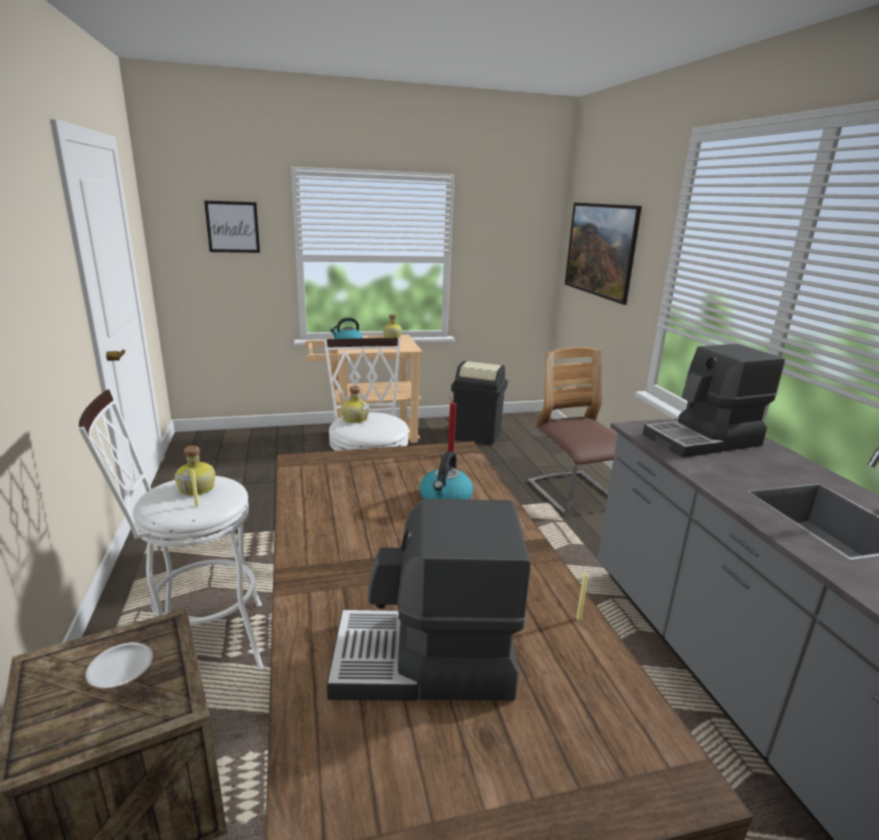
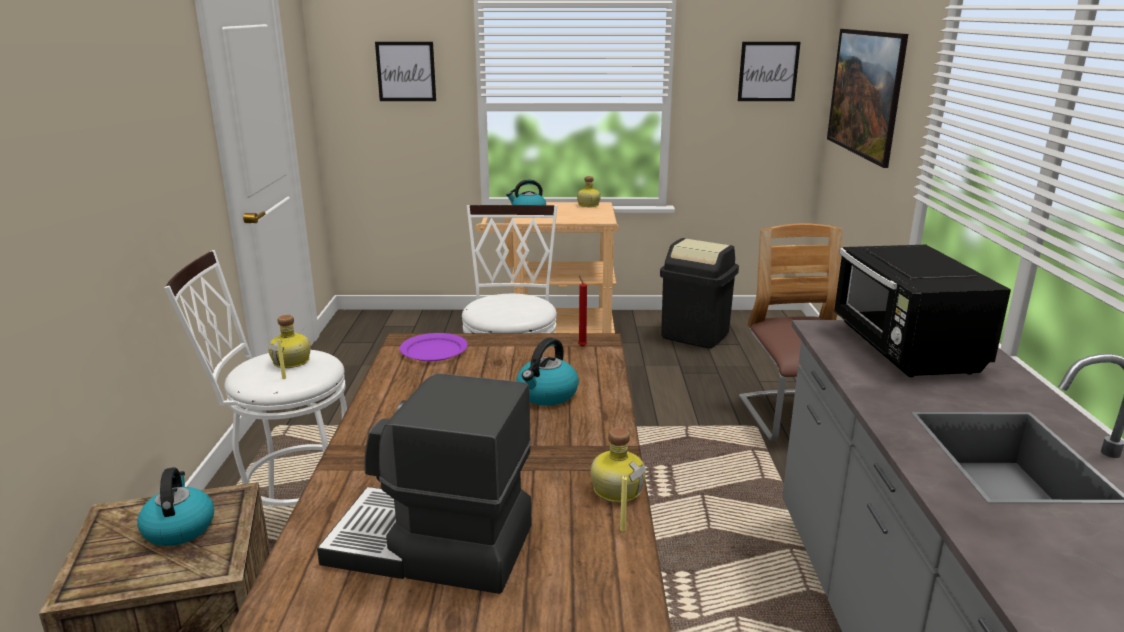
camera: 15 degrees right, 0 degrees up
(120, 669) = (179, 528): white plate -> kettle
(327, 467) = (434, 350): none -> purple plate
(355, 419) = (495, 300): bottle -> bottle (617, 489)
(520, 233) = (768, 71): none -> picture
(704, 440) = (904, 349): coffee machine -> black microwave

